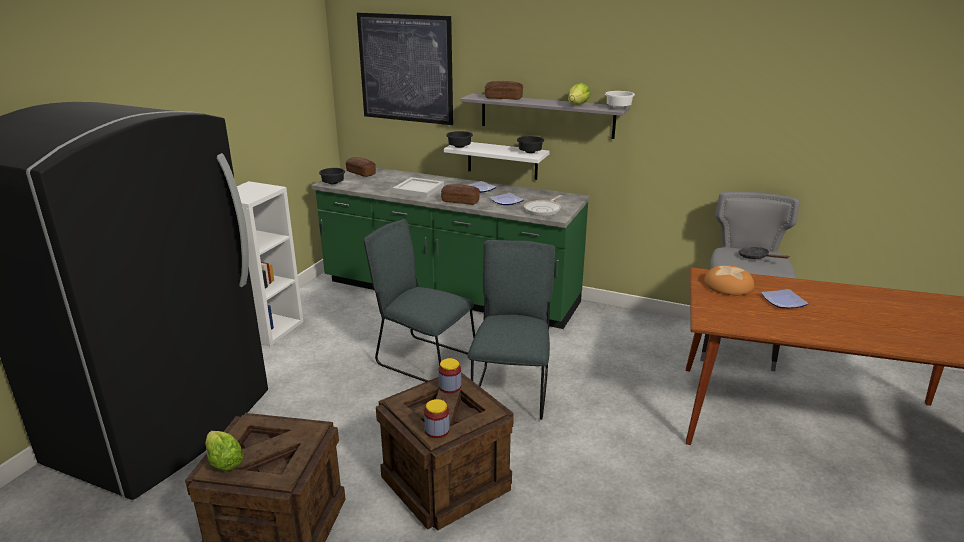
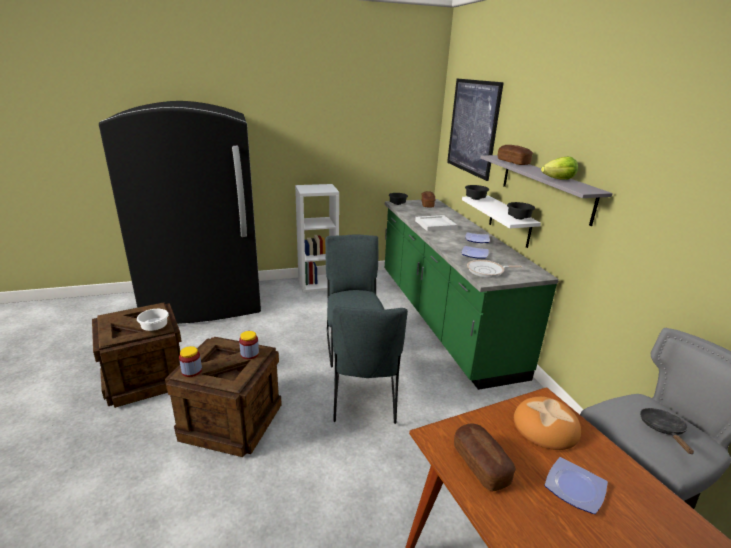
camera: 50 degrees right, 0 degrees up
(224, 462) = (114, 317): lettuce -> none
(460, 201) = (442, 241): bread -> bread (480, 465)
(511, 389) = (364, 401): grey chair -> grey chair turned 120 degrees clockwise
(619, 108) = (593, 191): white bowl -> white bowl (154, 328)

